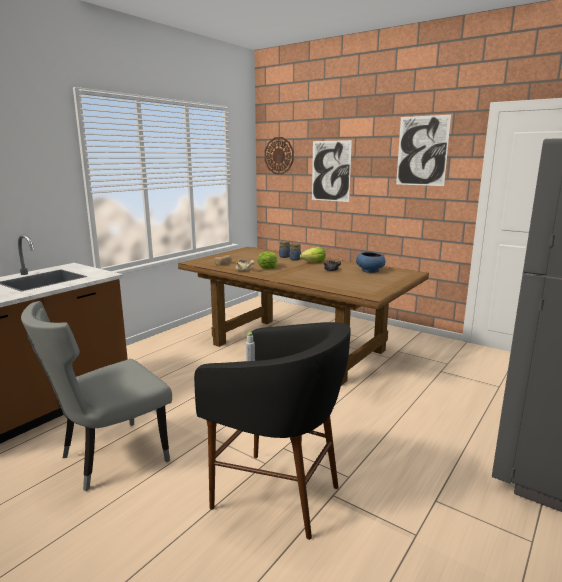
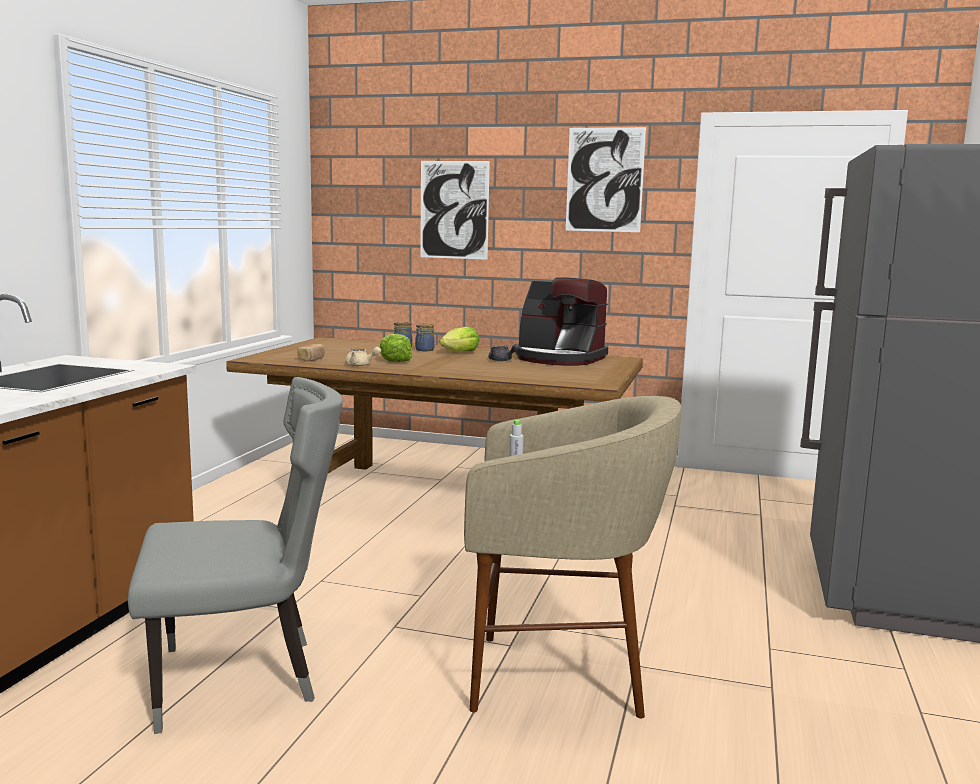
camera: 20 degrees left, 5 degrees down
(110, 457) = (244, 679): grey chair -> grey chair turned 135 degrees counterclockwise
(278, 495) = (559, 678): black stool -> beige stool
(279, 155) = (357, 184): wall clock -> none
(370, 270) = (559, 359): blue bowl -> coffee machine

